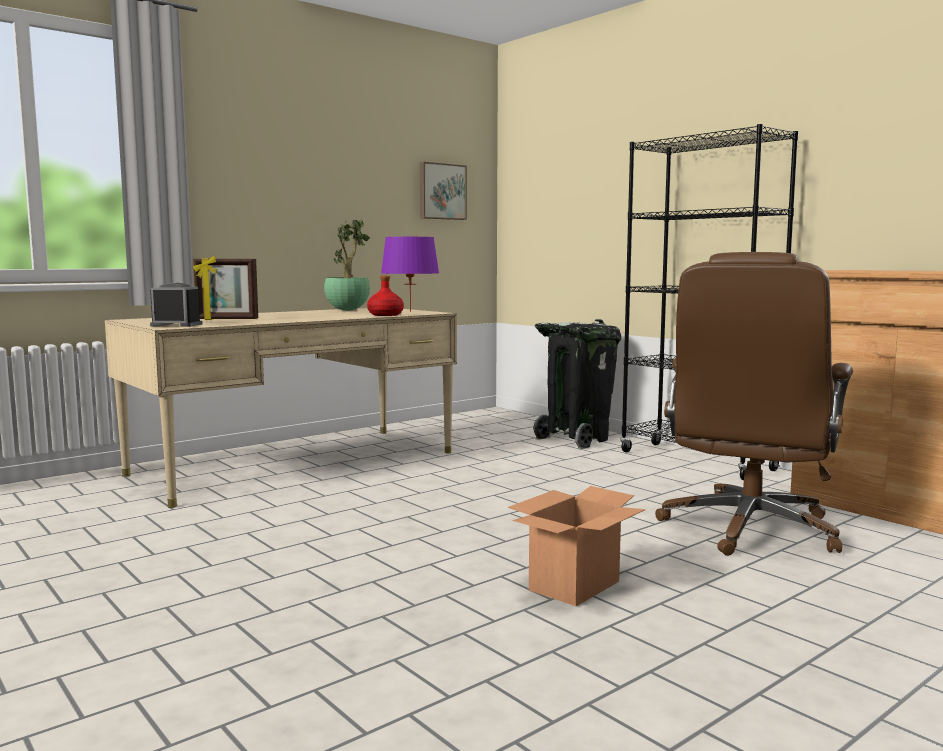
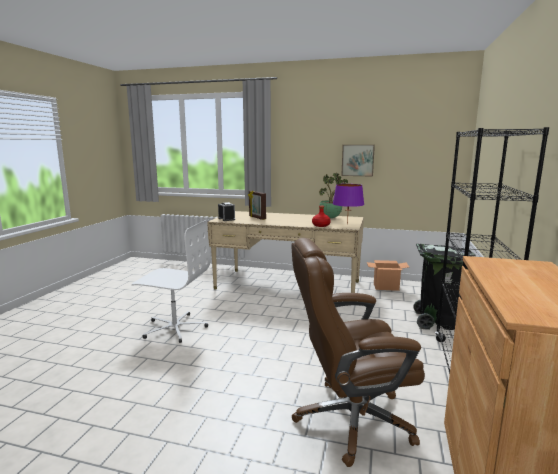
camera: 55 degrees right, 5 degrees up
(289, 570) = (175, 328): none -> white office chair
(441, 191) = (423, 151): picture -> picture (357, 160)
(574, 586) = (208, 388): cardboard box -> cardboard box (385, 287)

